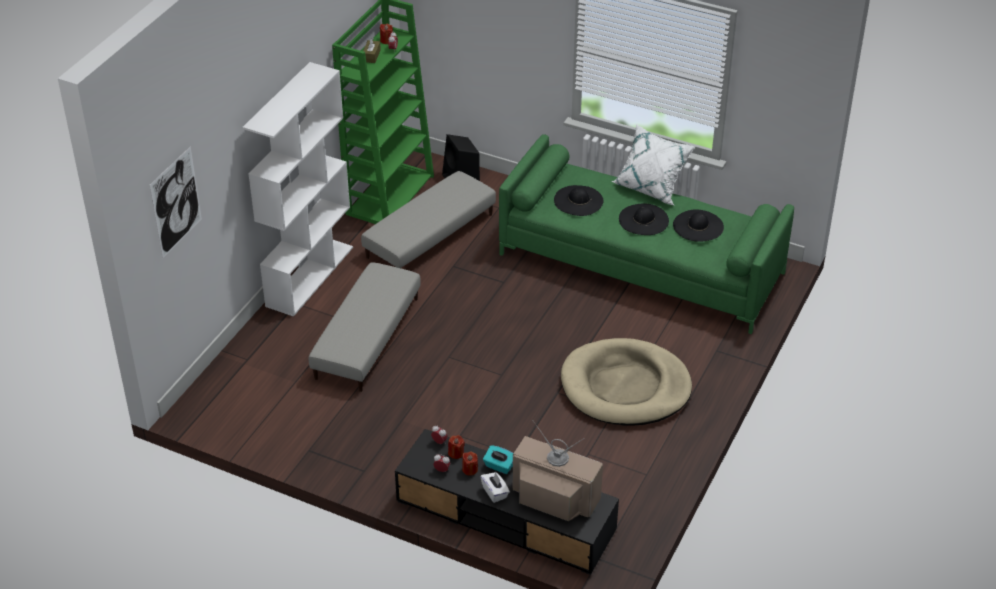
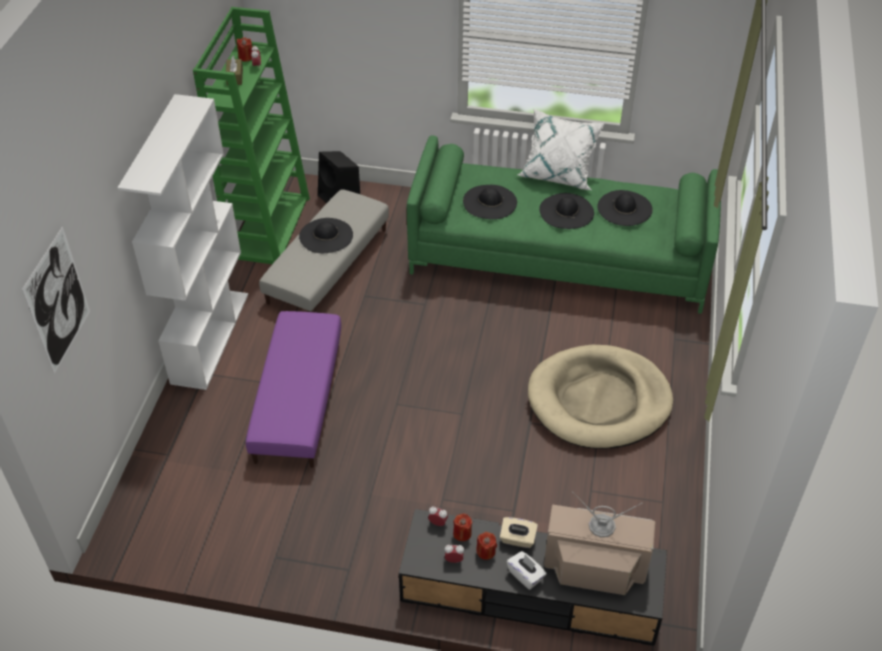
camera: 15 degrees left, 5 degrees up
(367, 338) = (299, 399): grey ottoman -> purple ottoman
(430, 207) = (326, 236): none -> black hat
(499, 466) = (517, 539): turquoise tissue box -> beige tissue box

